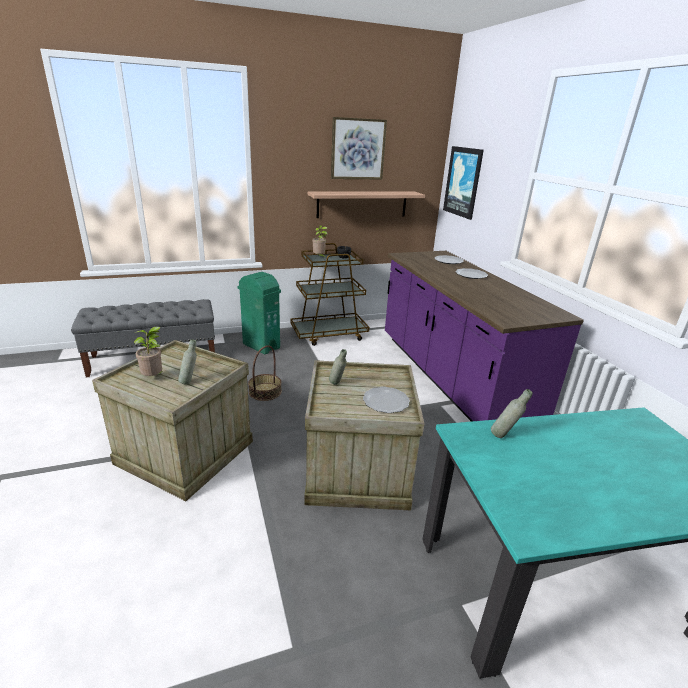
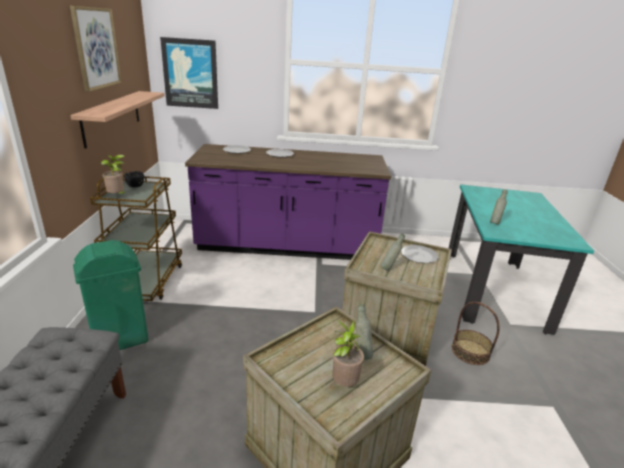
camera: 70 degrees left, 0 degrees up
(265, 392) = (237, 359): basket -> basket (470, 351)

